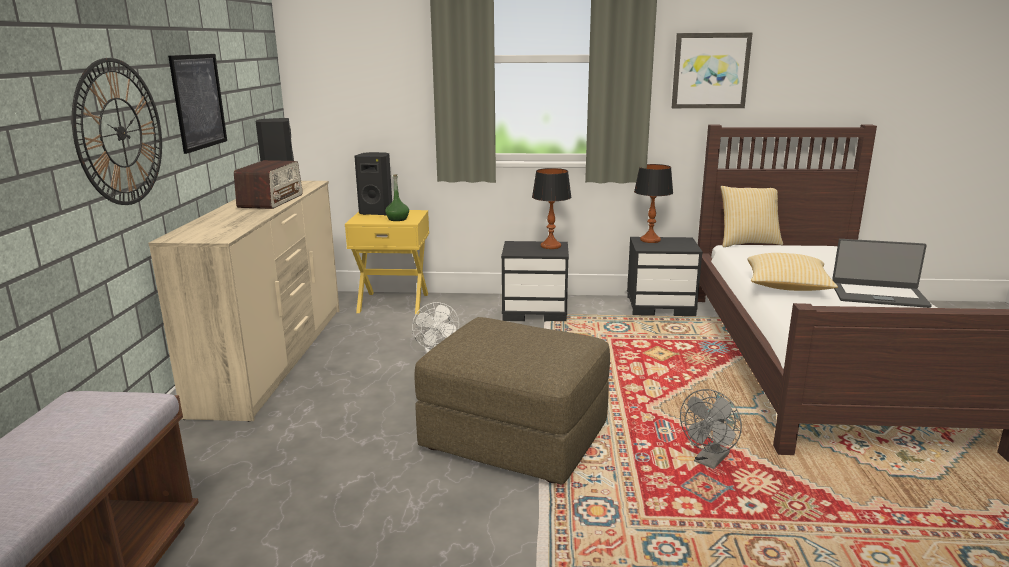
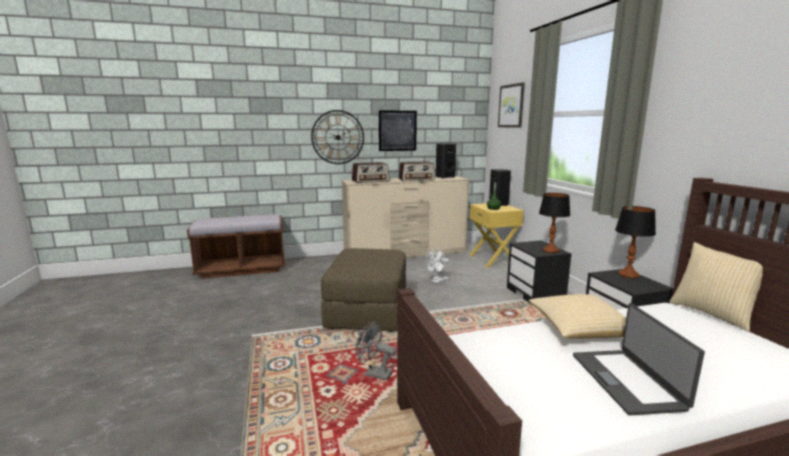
camera: 70 degrees right, 5 degrees down
(220, 225) = (370, 181): none -> radio
(710, 71) = (713, 122): picture -> picture (511, 106)

